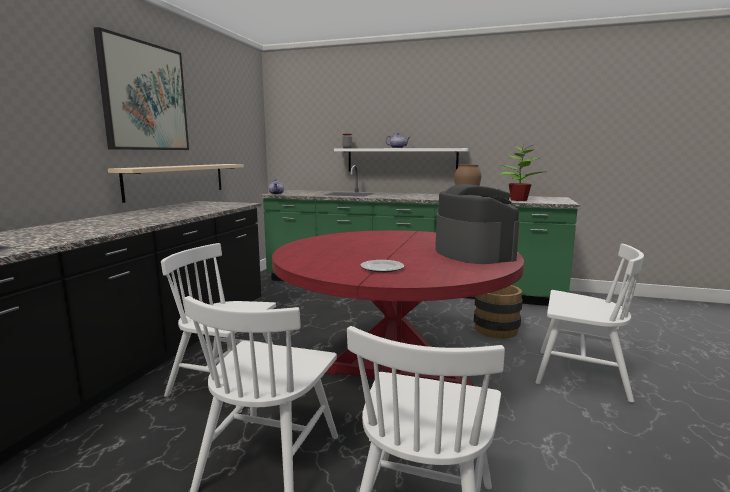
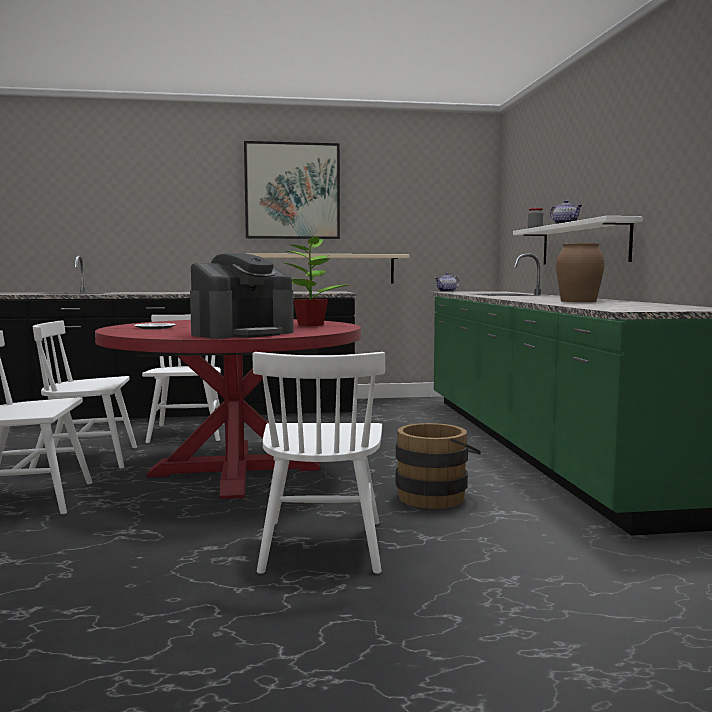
camera: 65 degrees right, 5 degrees down
(518, 200) = (602, 305): potted plant -> potted plant (310, 325)

